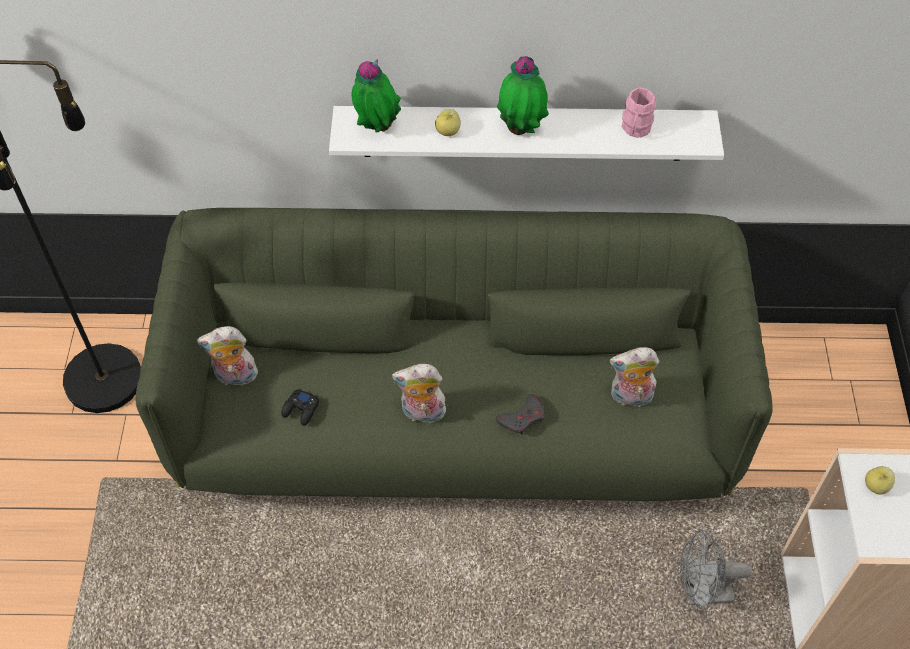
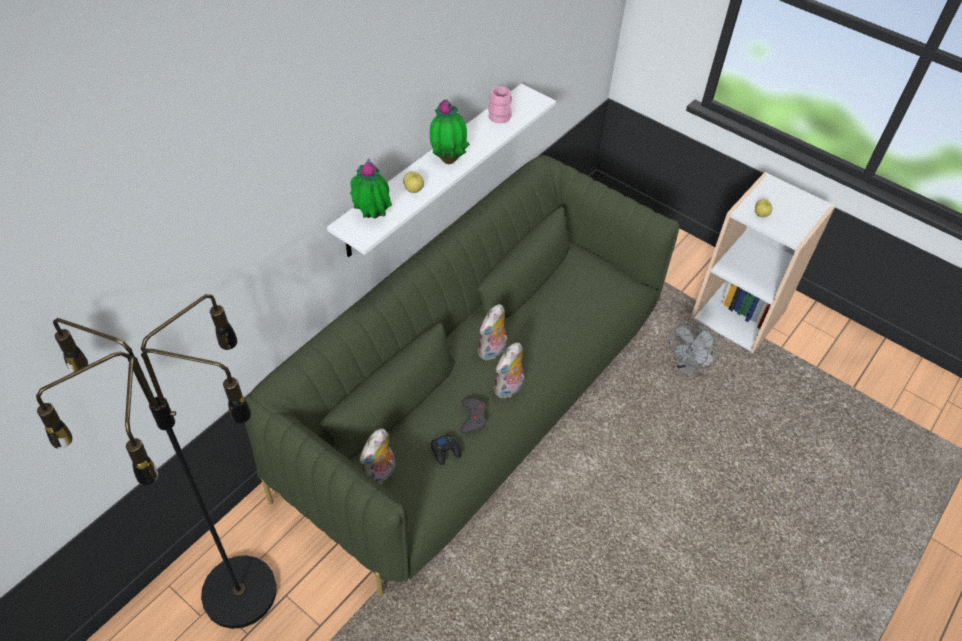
camera: 55 degrees left, 5 degrees down
(522, 417) = (557, 343): grey game controller -> grey game controller (473, 417)
(630, 397) = (585, 288): plush toy -> plush toy (492, 351)

